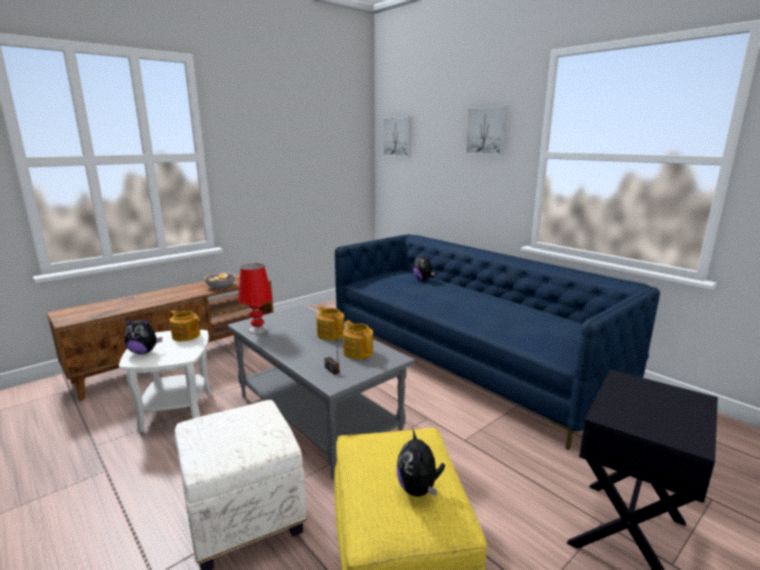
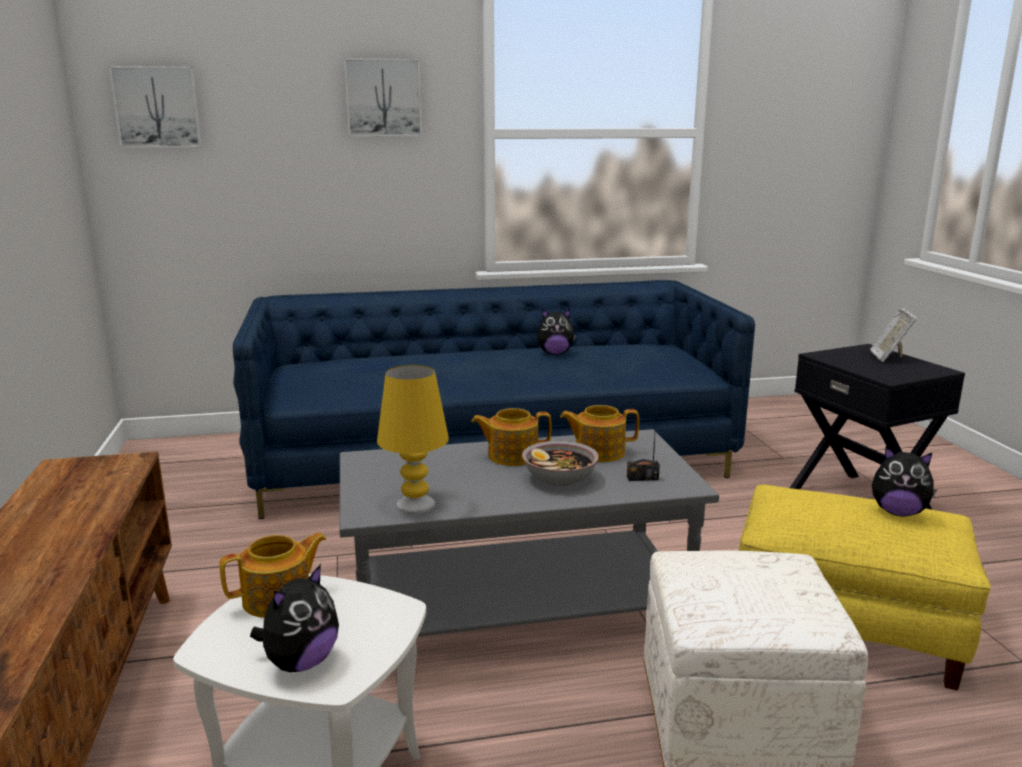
camera: 60 degrees left, 0 degrees up
(221, 286) = (88, 502): bowl -> bowl (559, 478)
(258, 330) = (416, 504): red table lamp -> yellow table lamp
(423, 279) = (376, 361): plush toy -> plush toy (555, 353)
(681, 411) = (889, 358): none -> picture frame

